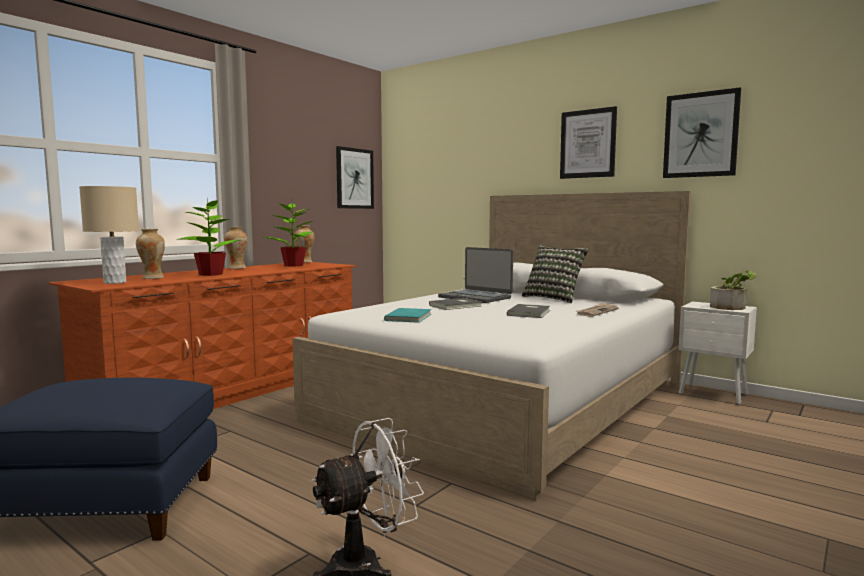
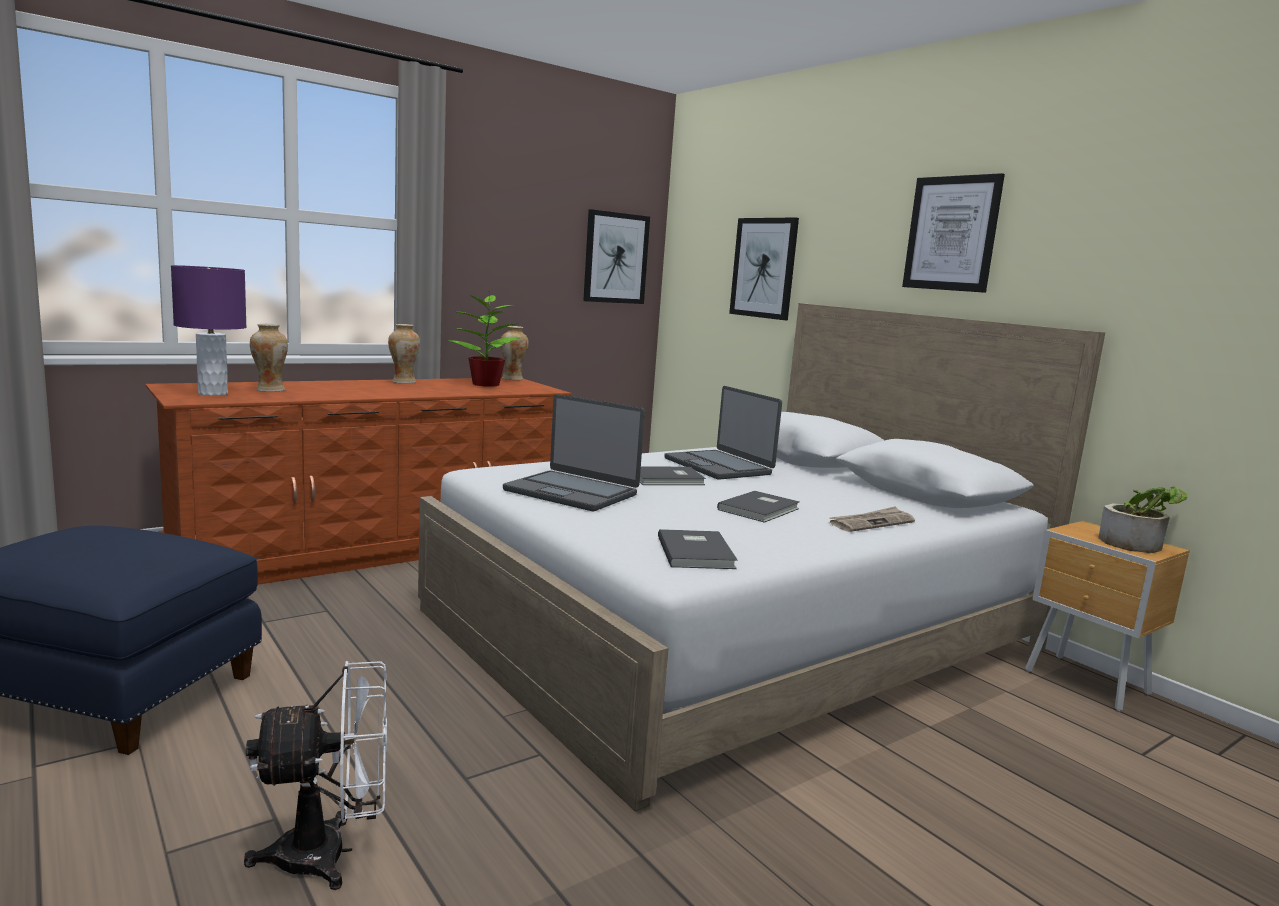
camera: 15 degrees right, 5 degrees up
(115, 282) = (213, 394): beige table lamp -> purple table lamp
(211, 274) = (350, 391): potted plant -> none
(410, 317) = (572, 492): turquoise book -> laptop
(527, 334) = (697, 552): none -> grey book
(554, 298) = (840, 484): pillow -> none
(700, 135) = (1136, 235): picture -> picture (764, 268)
(714, 395) = (1088, 684): white nightstand -> brown nightstand

